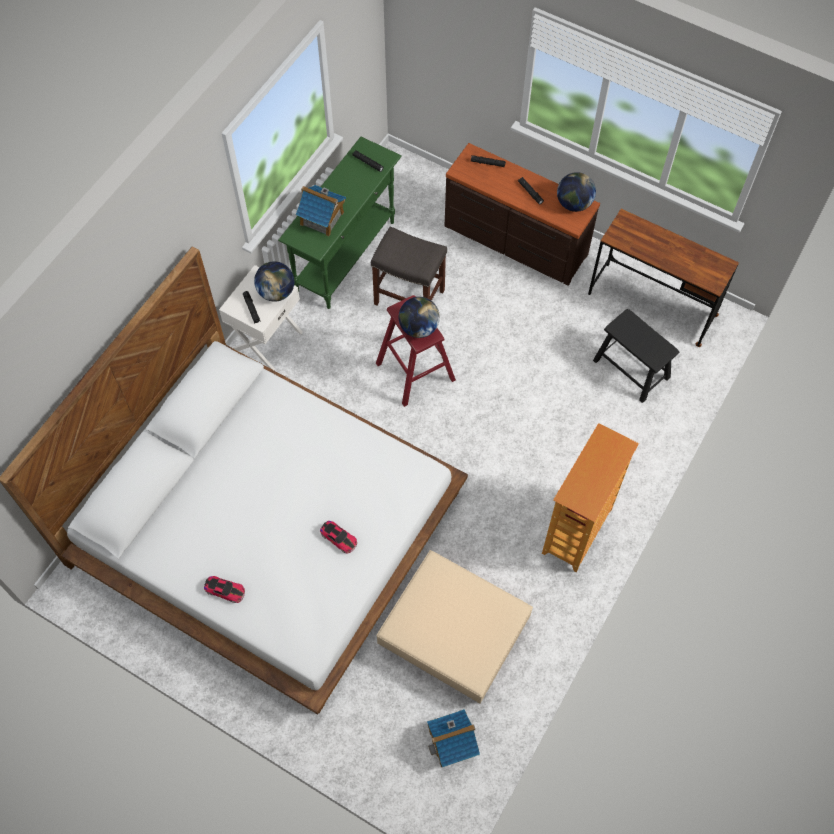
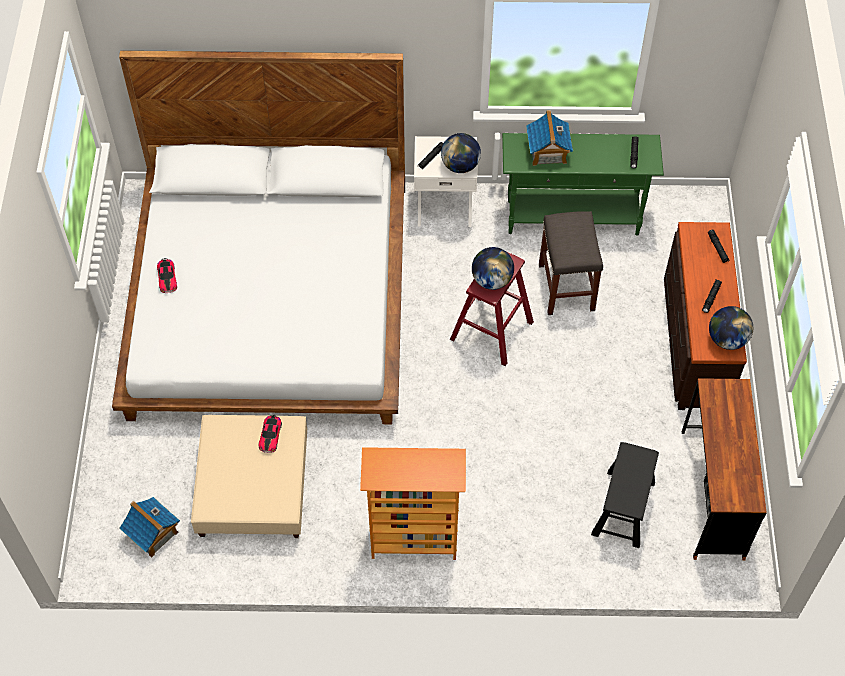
camera: 60 degrees right, 5 degrees down
(338, 538) = (260, 332): toy car -> toy car (270, 436)

